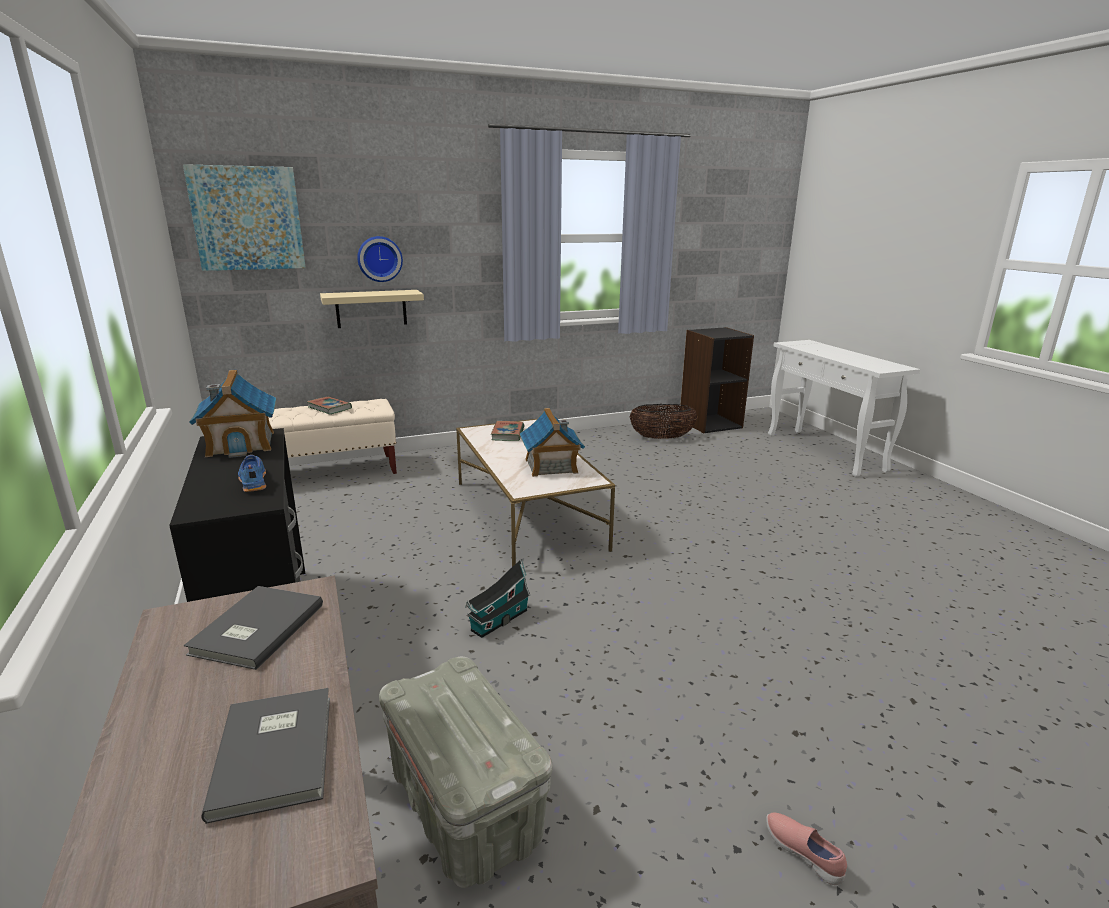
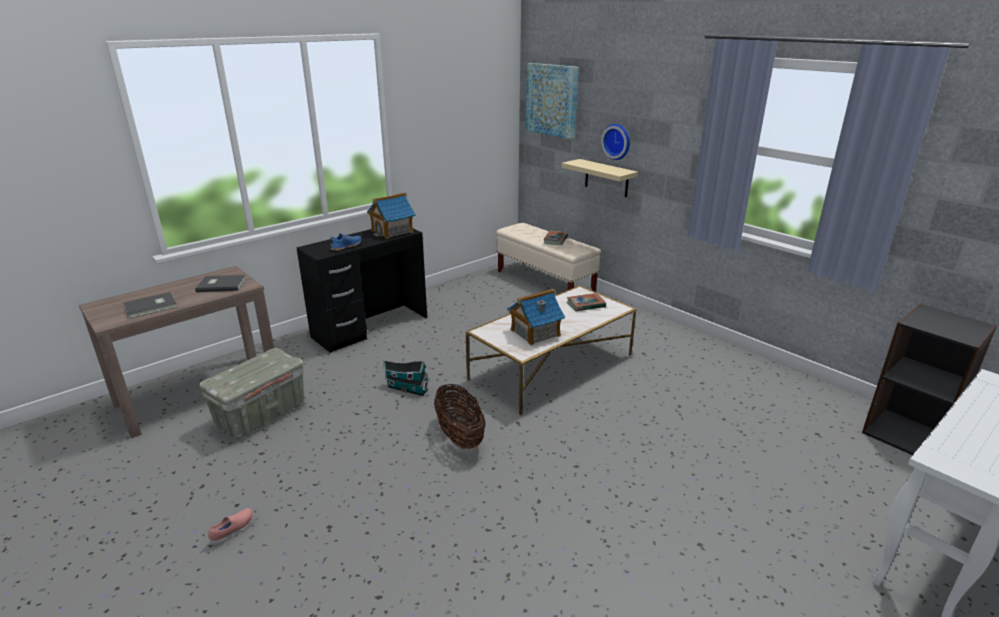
camera: 70 degrees right, 5 degrees up
(661, 438) = (802, 405): basket -> basket (459, 436)

